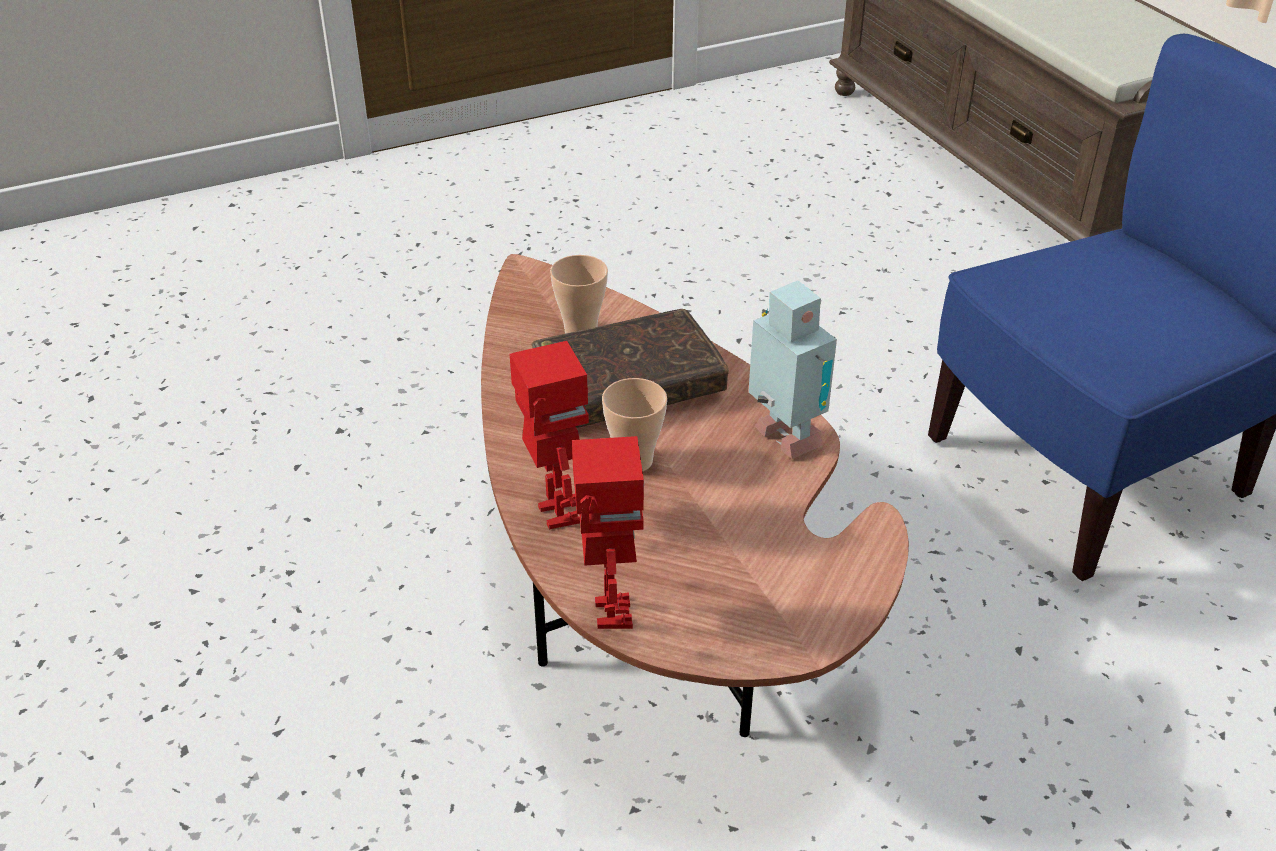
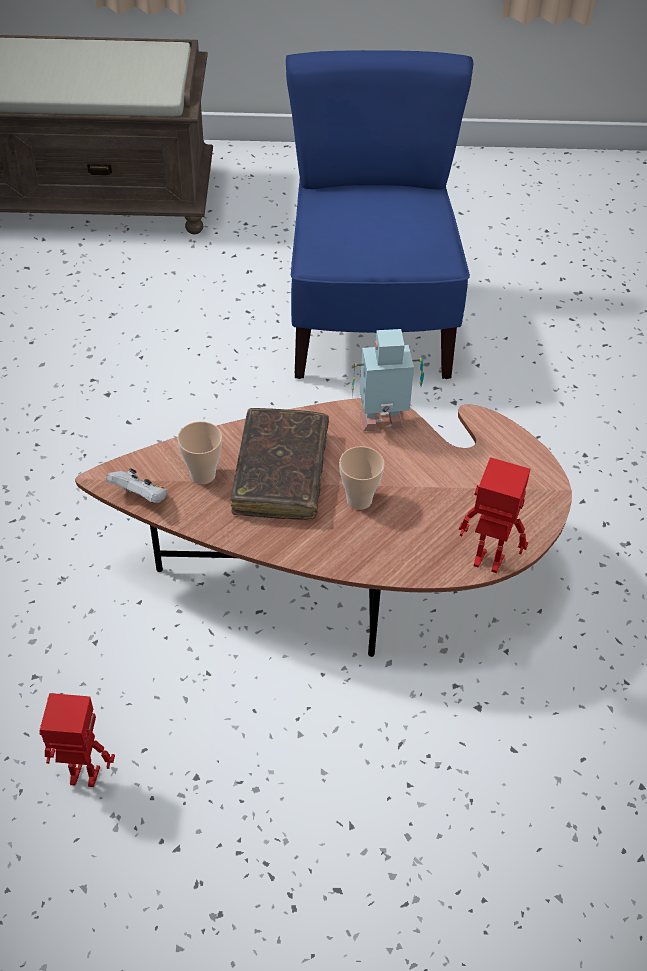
camera: 65 degrees left, 10 degrees up
(515, 301) = (141, 497): none -> white game controller
(556, 514) = (387, 556): toy robot -> toy robot (84, 777)

